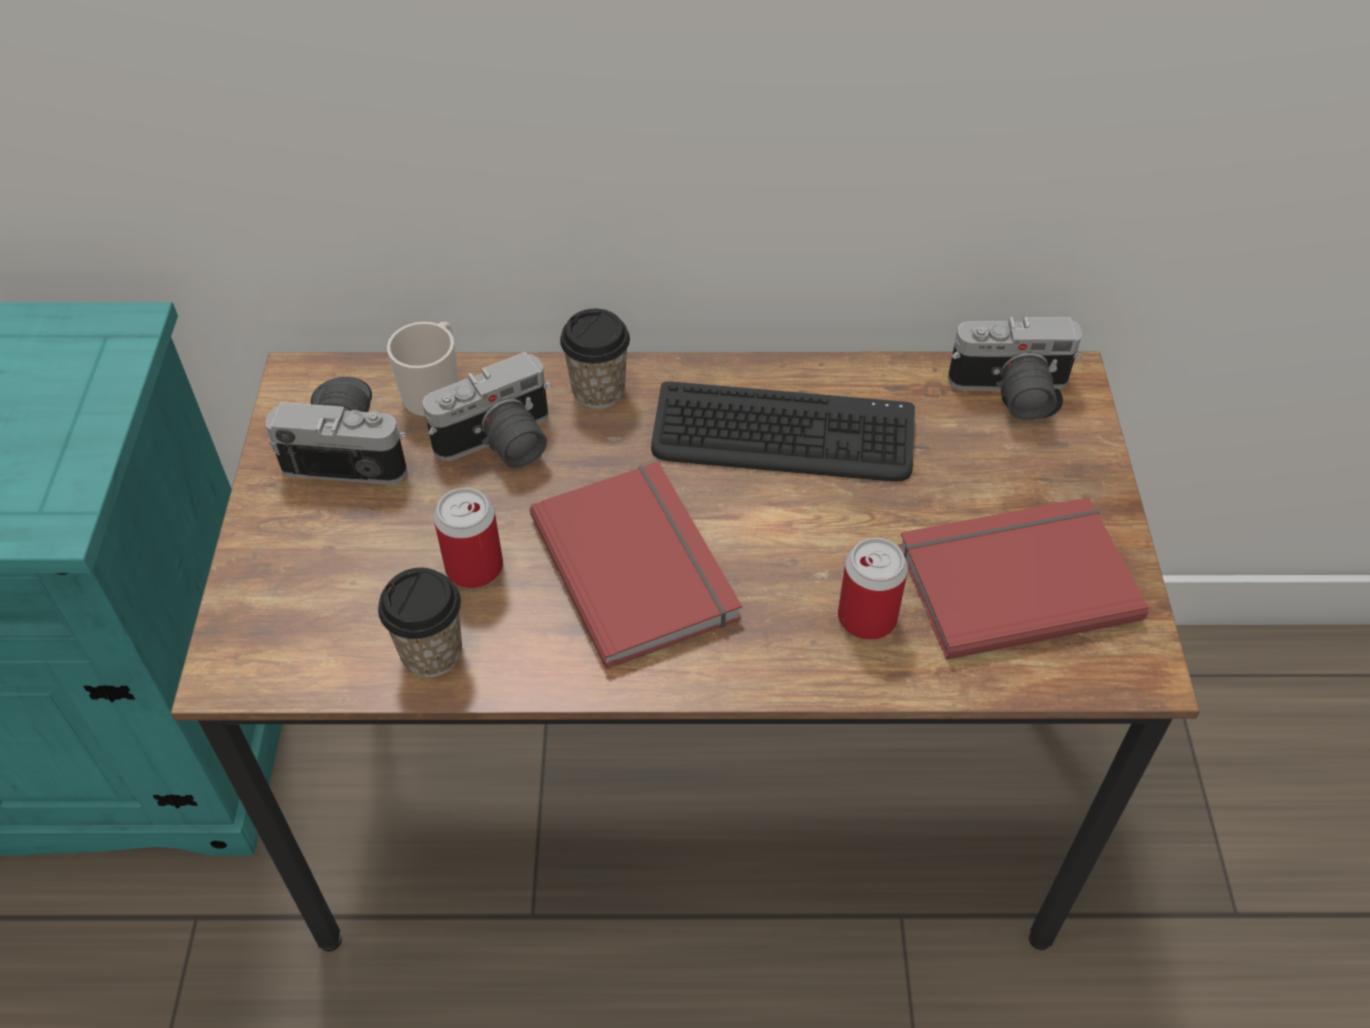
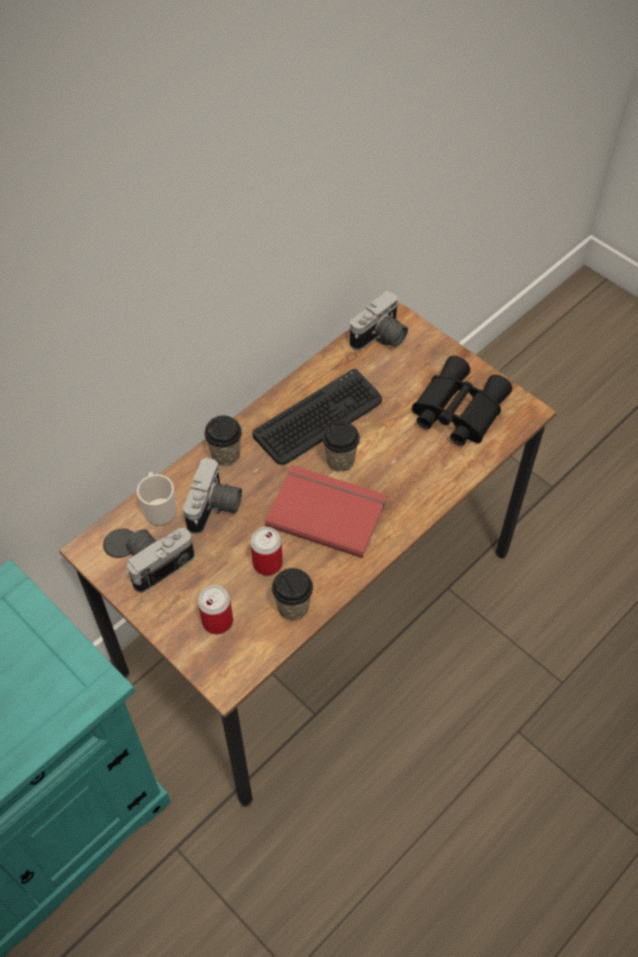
camera: 45 degrees left, 5 degrees up
(743, 513) = (340, 460): none -> cup
(867, 617) = (426, 464): can -> can (217, 621)
(1014, 577) = (456, 410): red book -> black binoculars

